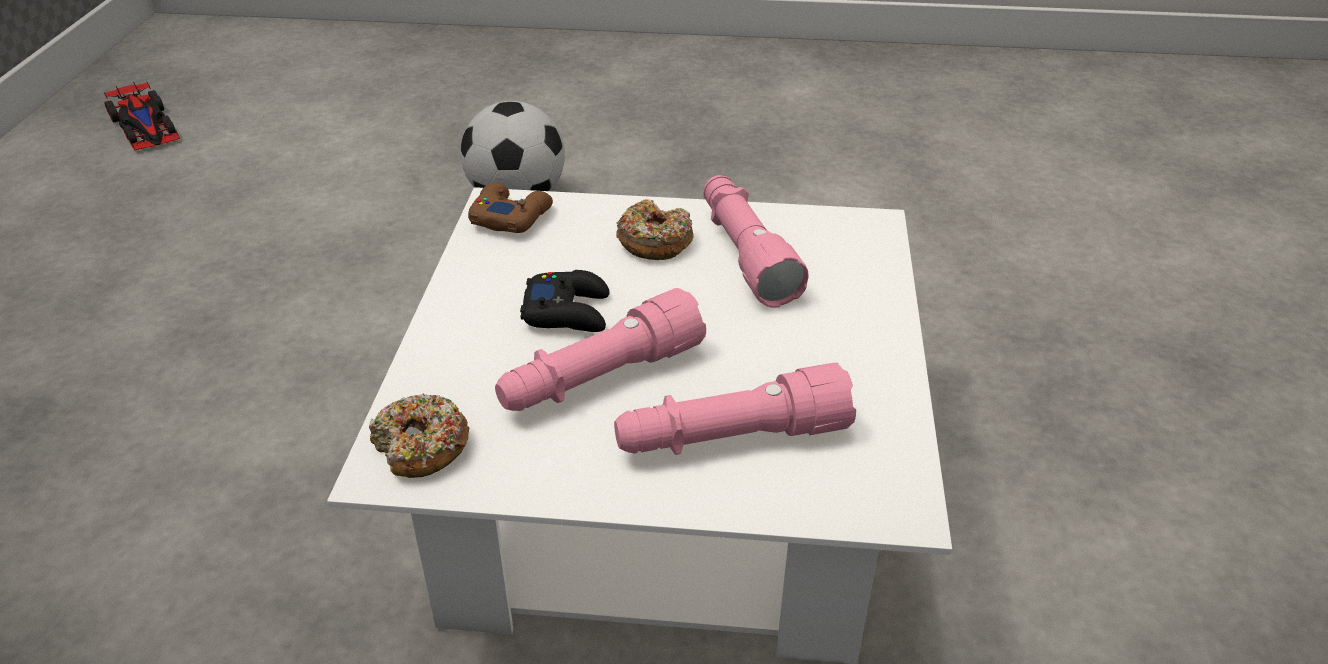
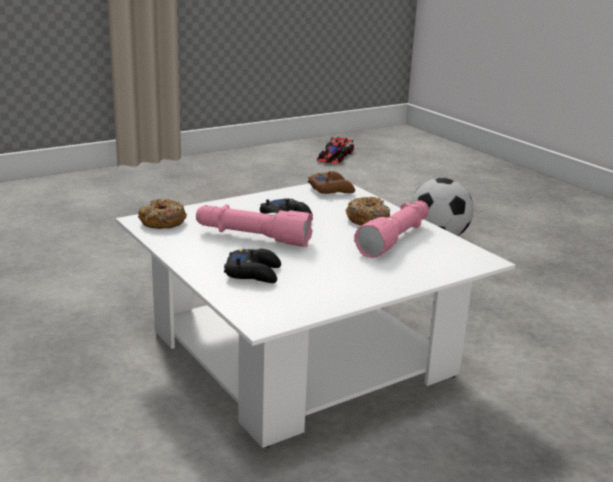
camera: 50 degrees right, 15 degrees down
(731, 439) = (254, 273): pink flashlight -> black game controller

